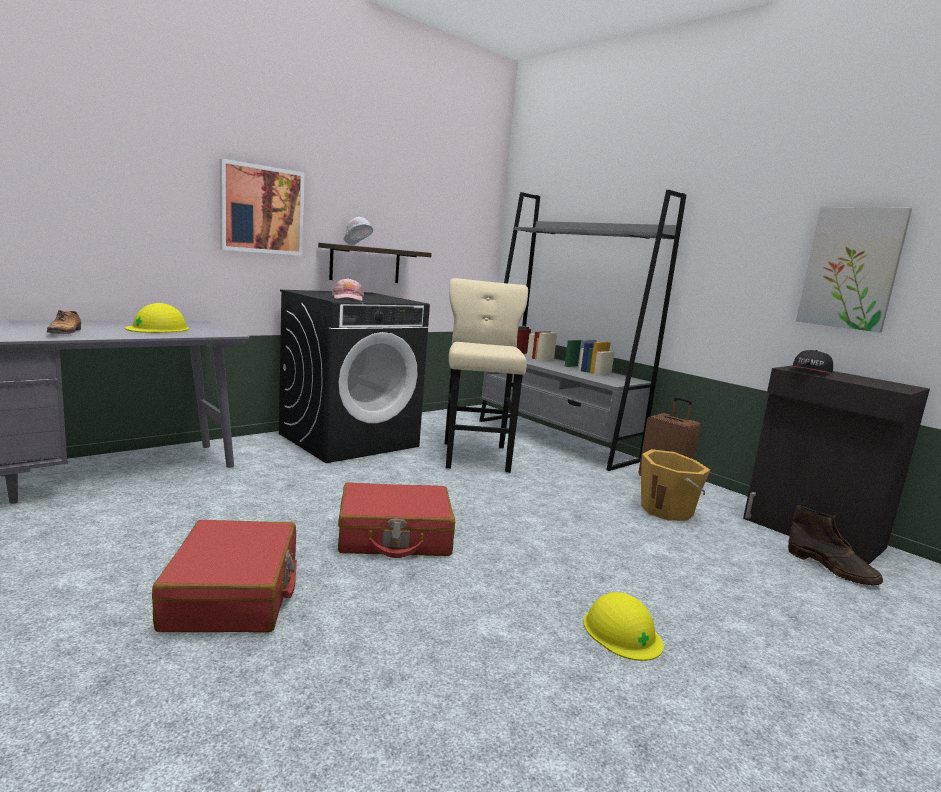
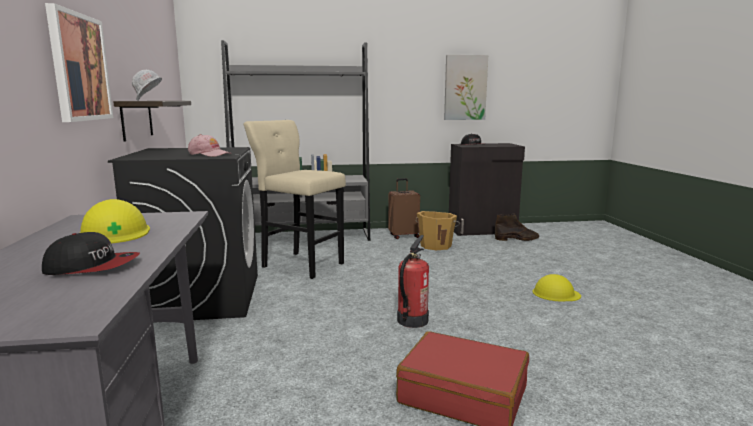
camera: 55 degrees left, 0 degrees up
(65, 332) = (92, 266): shoe -> cap
(394, 536) = (412, 321): red suitcase -> fire extinguisher

